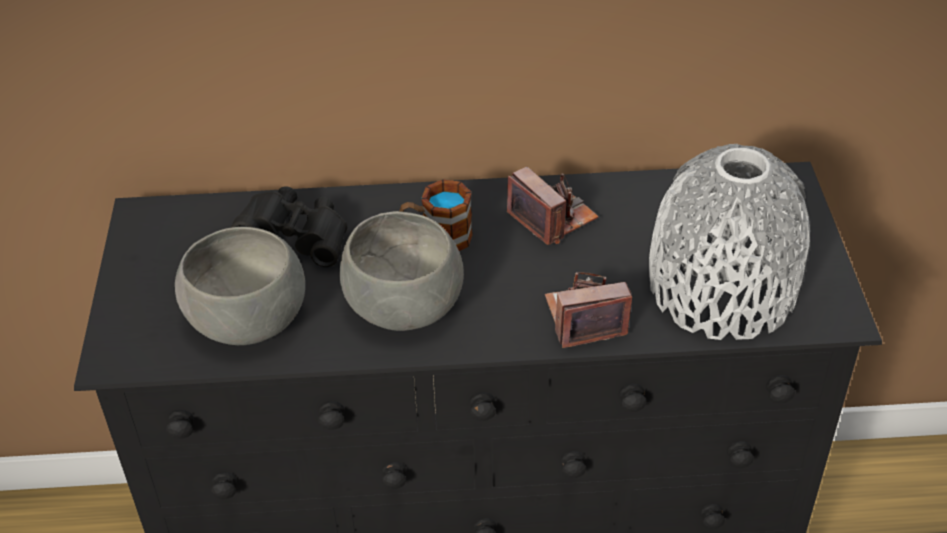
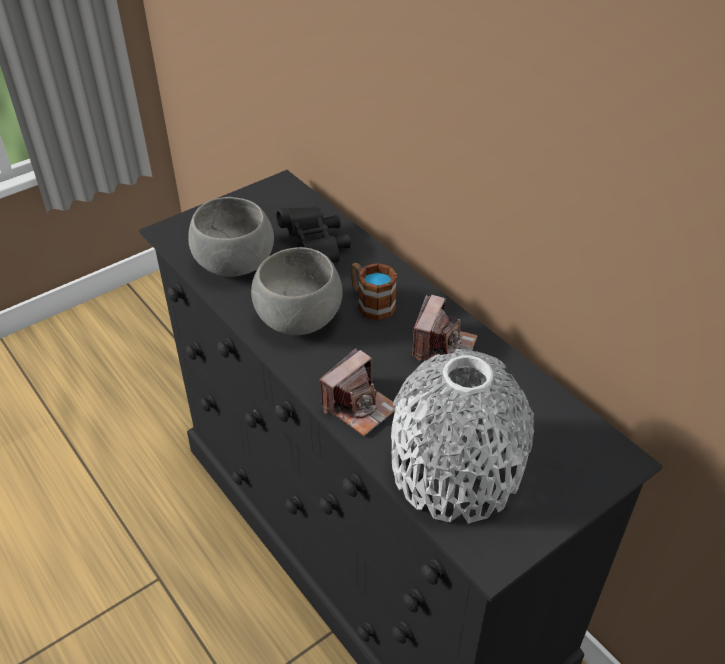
camera: 55 degrees right, 0 degrees up
(584, 318) = (359, 407): camera -> camera turned 90 degrees clockwise

